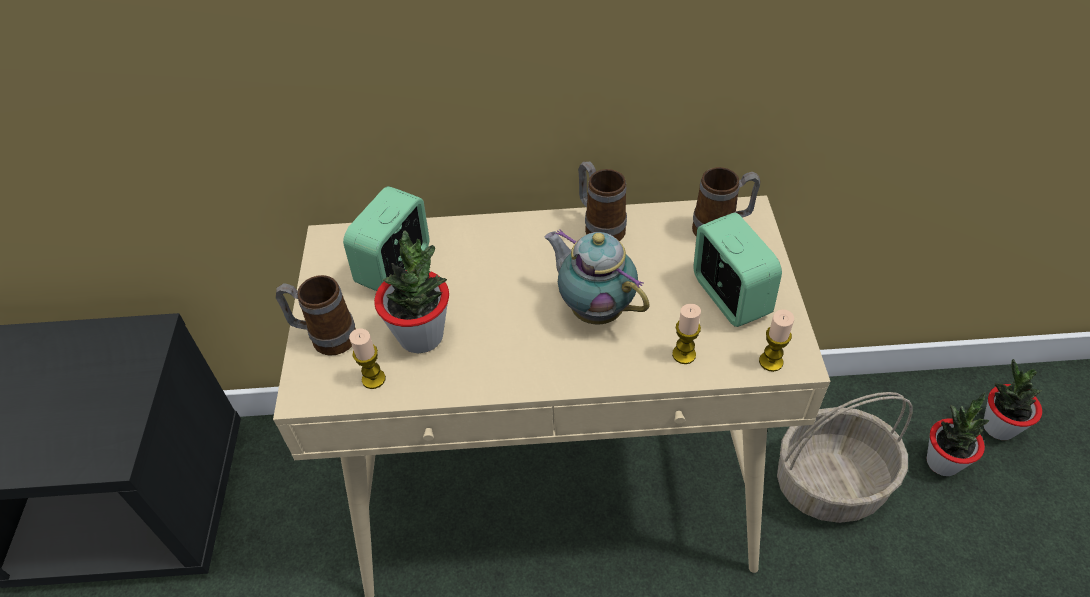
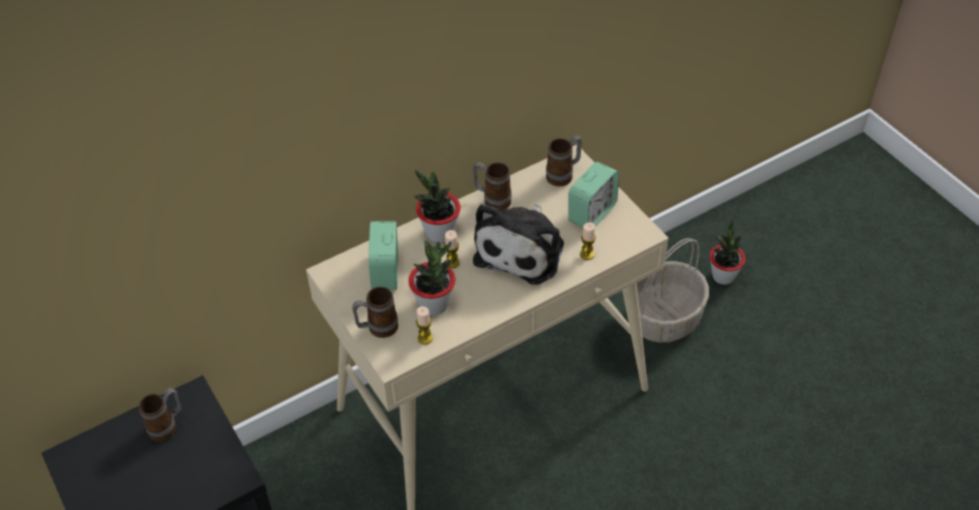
camera: 30 degrees left, 0 degrees up
(97, 356) = (168, 426): none -> mug
(594, 309) = (522, 249): teapot -> plush toy
(729, 296) = (591, 213): alarm clock -> alarm clock turned 90 degrees clockwise
(771, 362) = (633, 240): candle -> candle (452, 262)
(998, 427) = (745, 240): potted plant -> potted plant (439, 233)

